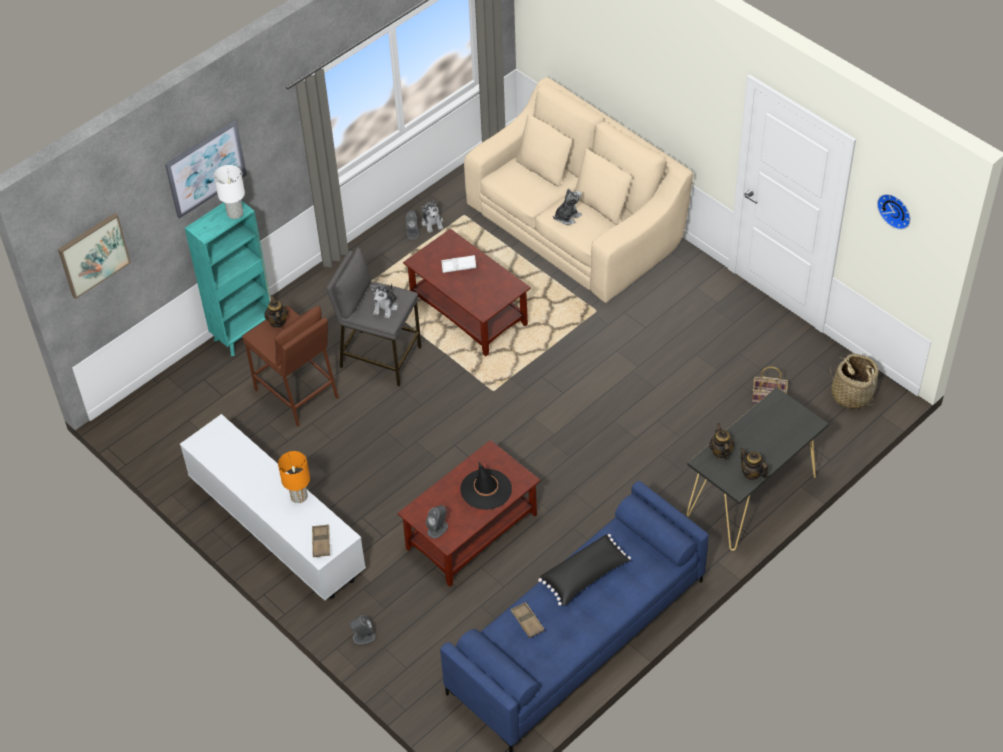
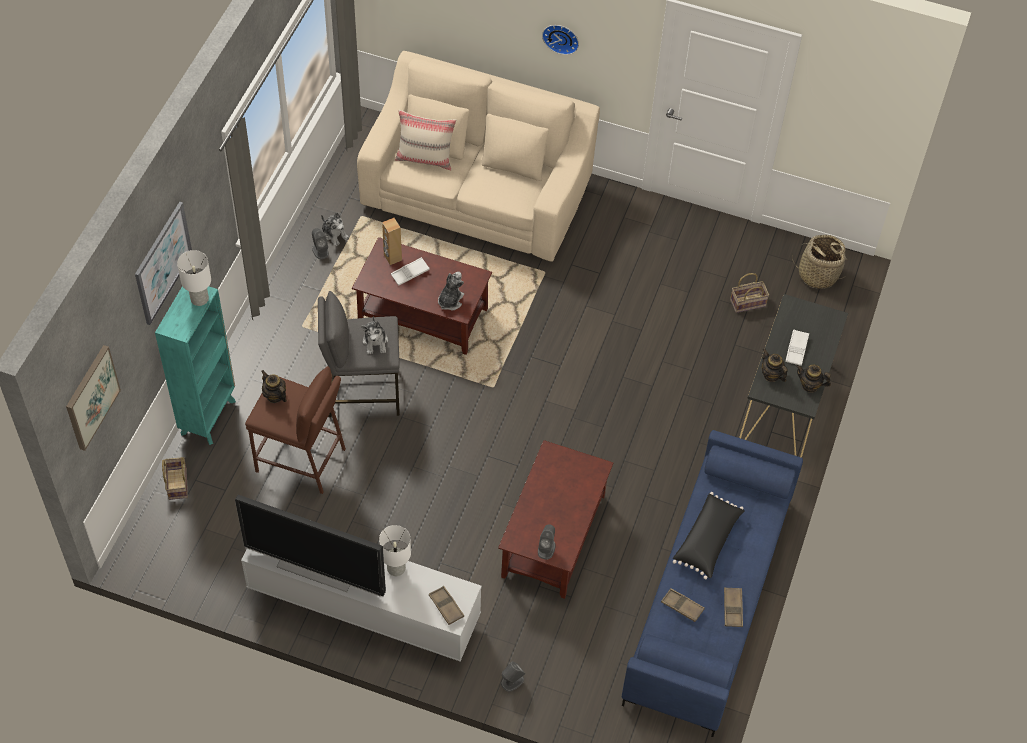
camera: 30 degrees left, 5 degrees up
(187, 377) = (176, 483): none -> basket
(234, 473) = (317, 569): none -> television
(298, 497) = (396, 569): orange table lamp -> white table lamp
(451, 249) = (392, 258): none -> brown speaker
(486, 489) = (568, 491): black hat -> none
(527, 176) = (425, 158): none -> beige pillow
(567, 217) = (490, 188): plush toy -> plush toy (450, 301)
(572, 641) = (732, 608): none -> brown tray
(758, 438) = (796, 349): none -> white tray
(896, 209) = (851, 91): wall clock -> wall clock (561, 37)

